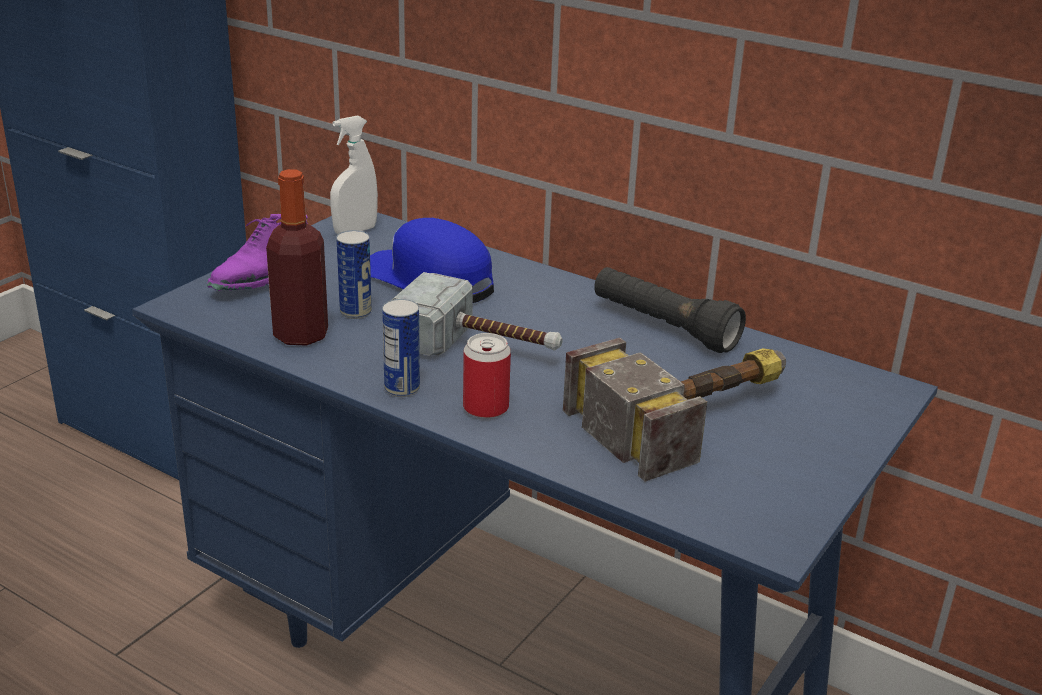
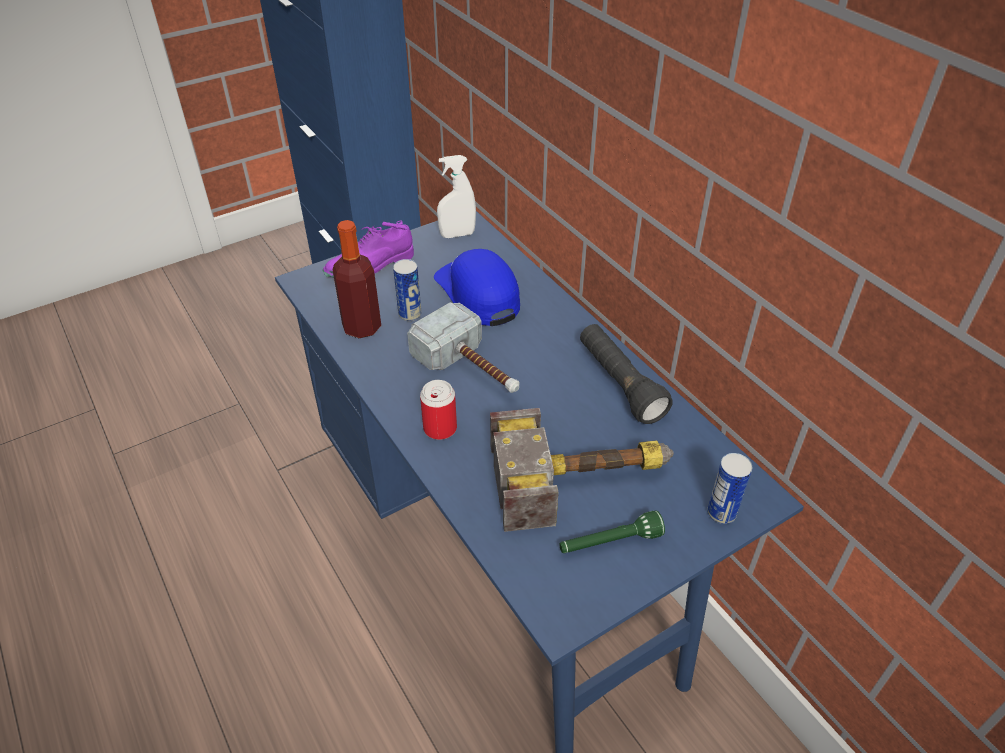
camera: 25 degrees right, 15 degrees up
(402, 389) = (396, 395): can -> can (721, 513)
(770, 462) = (609, 543): none -> green flashlight

